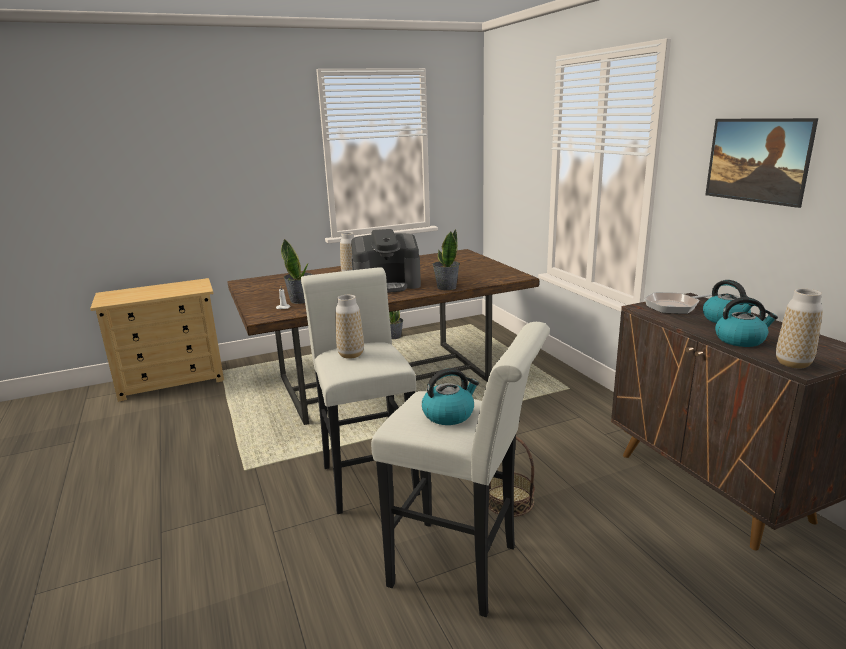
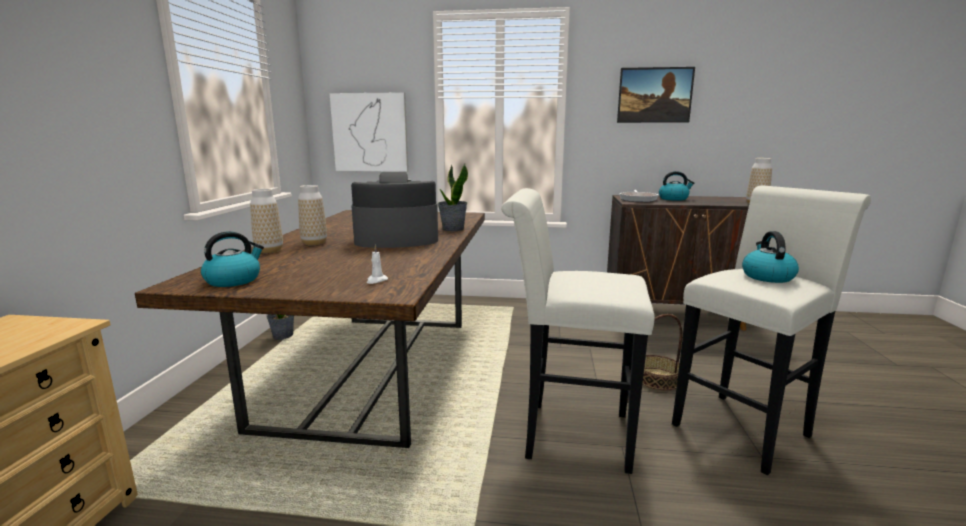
camera: 60 degrees left, 5 degrees down
(301, 300) = (365, 270): potted plant -> none
(351, 354) = (588, 282): vase -> vase (269, 251)
(387, 285) = (396, 239): coffee machine -> coffee machine turned 120 degrees counterclockwise
(513, 178) = (370, 132): none -> picture
(740, 340) = (712, 202): kettle -> kettle (234, 280)

